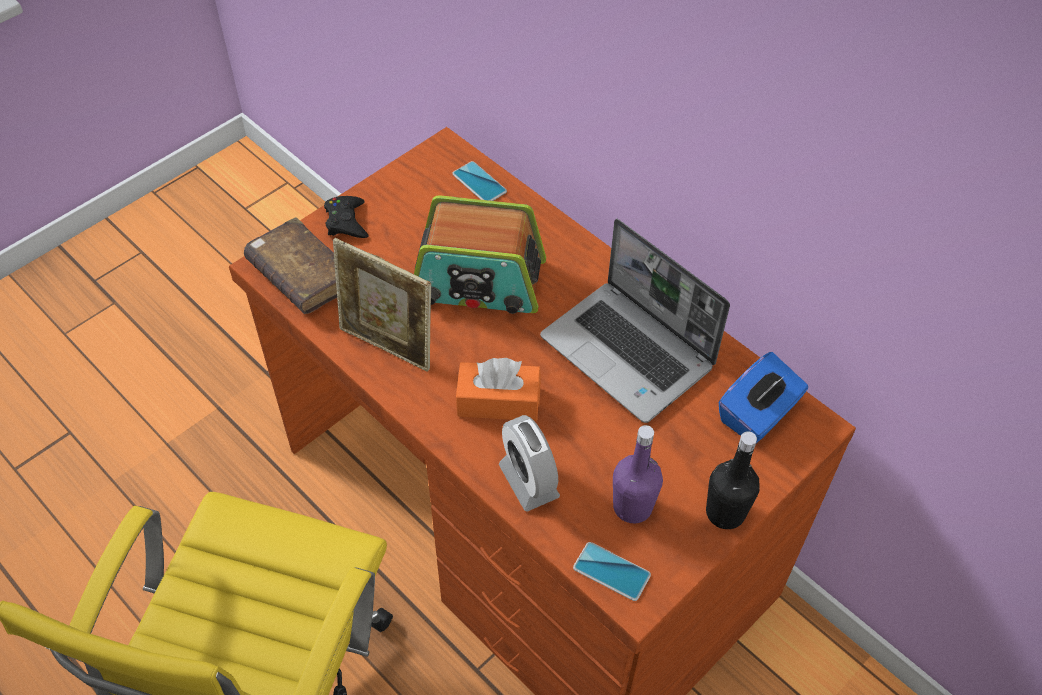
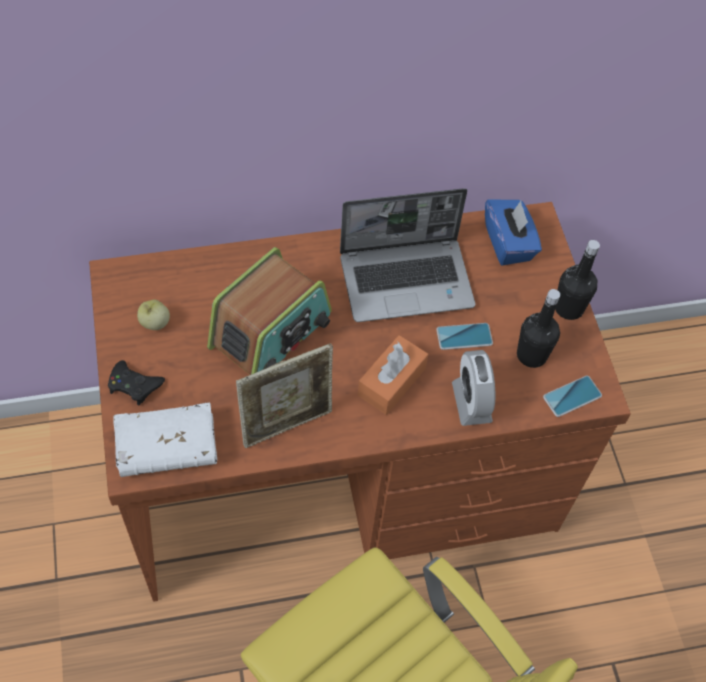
camera: 60 degrees left, 5 degrees up
(302, 276) = (167, 447): brown book -> white book
(419, 200) = (154, 323): none -> apple
(479, 183) = (172, 274): phone -> phone (464, 336)
(528, 481) = (471, 402): alarm clock -> alarm clock turned 75 degrees clockwise
(632, 507) = (531, 355): purple bottle -> black bottle

